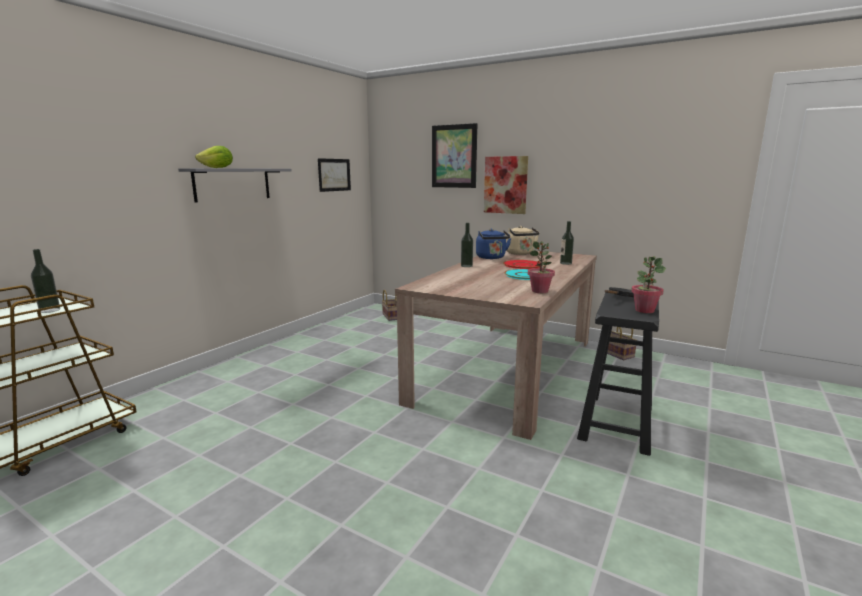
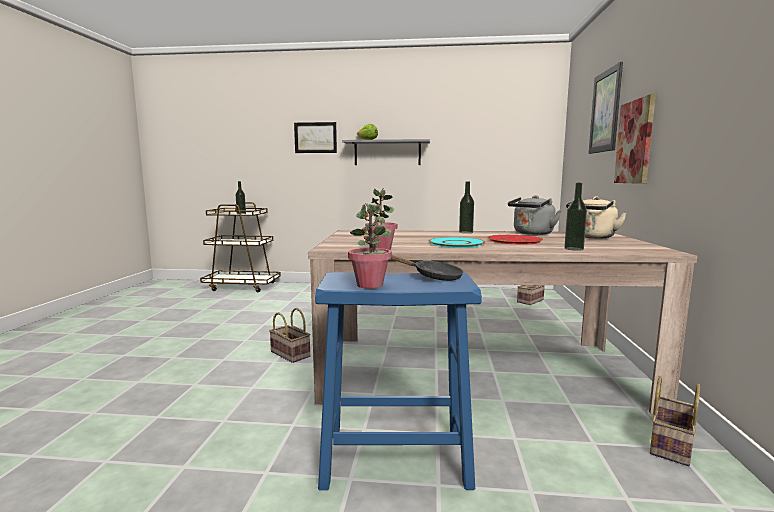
camera: 65 degrees right, 5 degrees down
(334, 175) = (504, 146): picture -> picture (315, 137)
(411, 436) = (291, 354): none -> basket
(491, 258) = (532, 233): blue kettle -> grey kettle
(616, 423) = (394, 457): black stool -> blue stool

